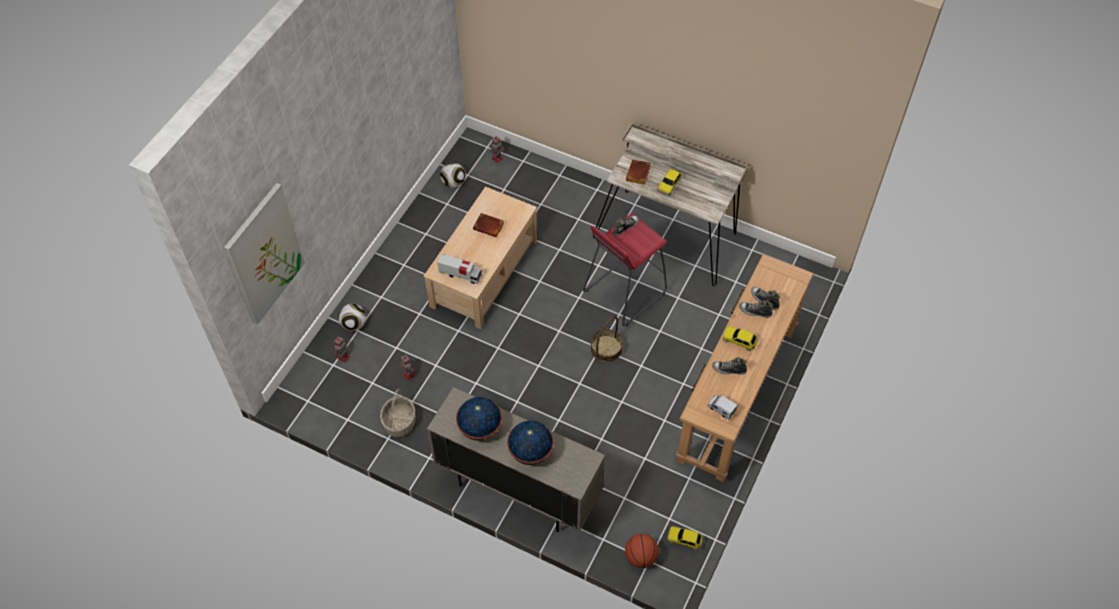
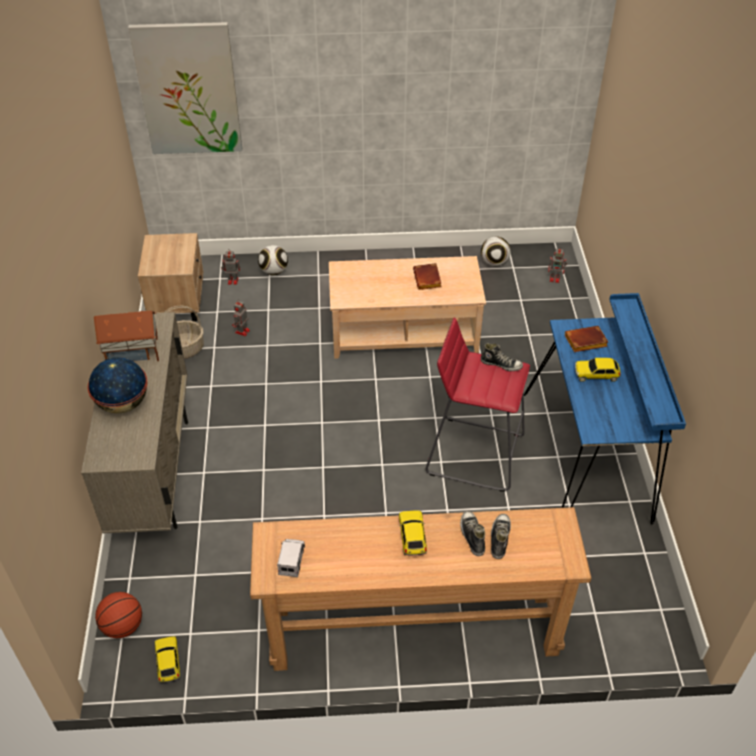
camera: 60 degrees right, 10 degrees down
(341, 406) = (178, 303): none -> beige nightstand
(460, 275) = (350, 285): toy truck -> none
(480, 428) = (133, 352): globe -> toy house
(606, 348) = (386, 470): basket -> none
(668, 235) = (589, 459): beige desk -> blue desk
(729, 369) = (359, 544): shoe -> none

